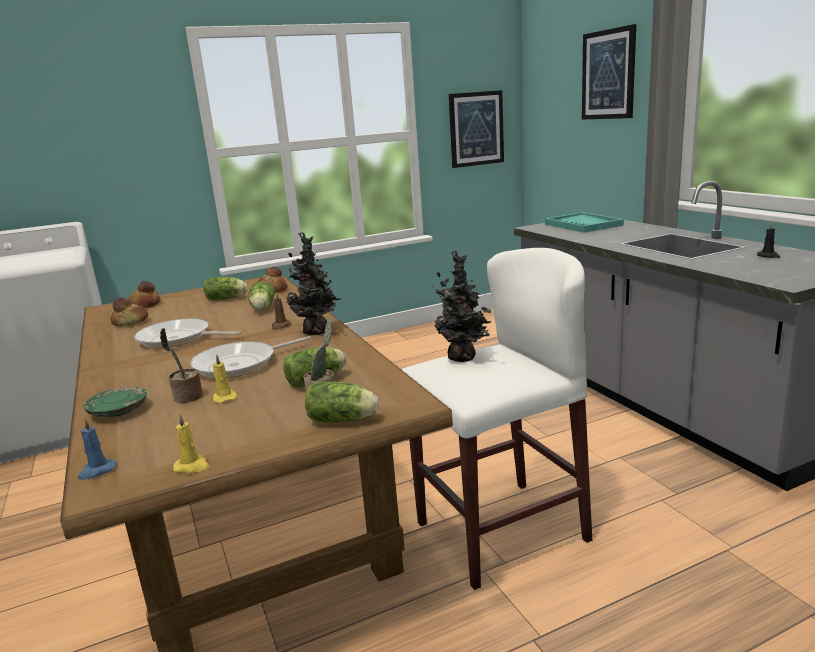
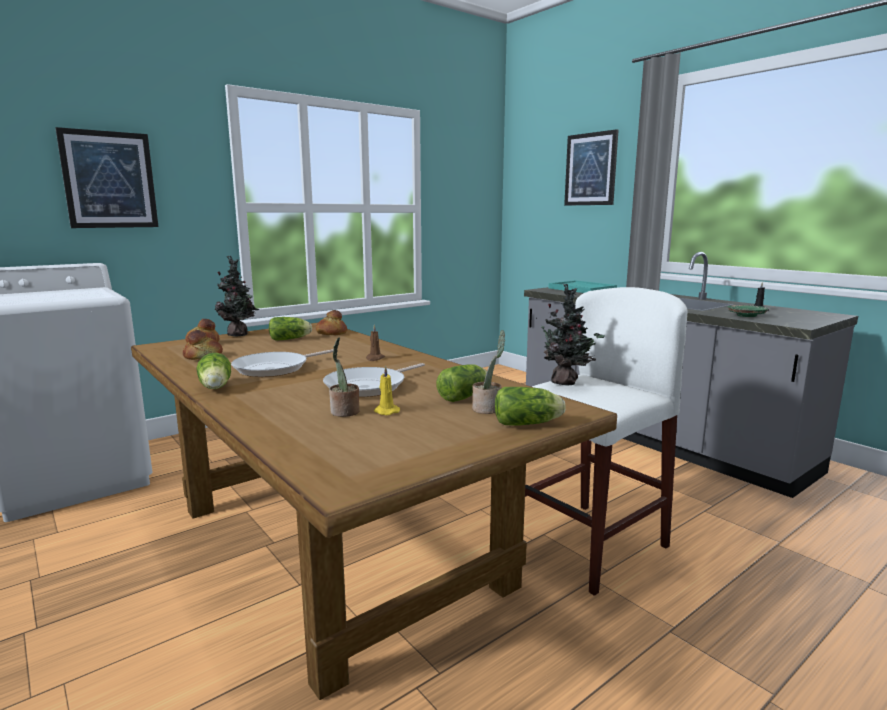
camera: 15 degrees left, 5 degrees down
(97, 471) = (318, 473): blue candle -> none
(118, 411) = (280, 425): green plate -> green plate (746, 316)
(178, 339) = (275, 368): frying pan -> frying pan turned 45 degrees counterclockwise
(192, 467) = (421, 464): yellow candle -> none
(262, 309) = (338, 346): lettuce -> lettuce (215, 388)
(318, 332) = (419, 362): potted plant -> potted plant (239, 335)
(476, 129) = (467, 209): picture -> picture (109, 180)

